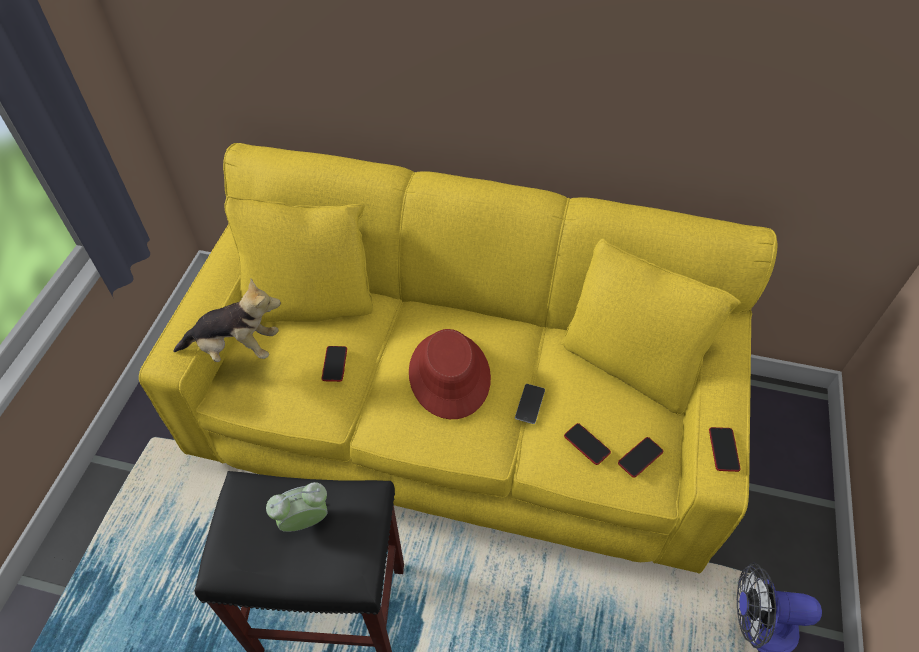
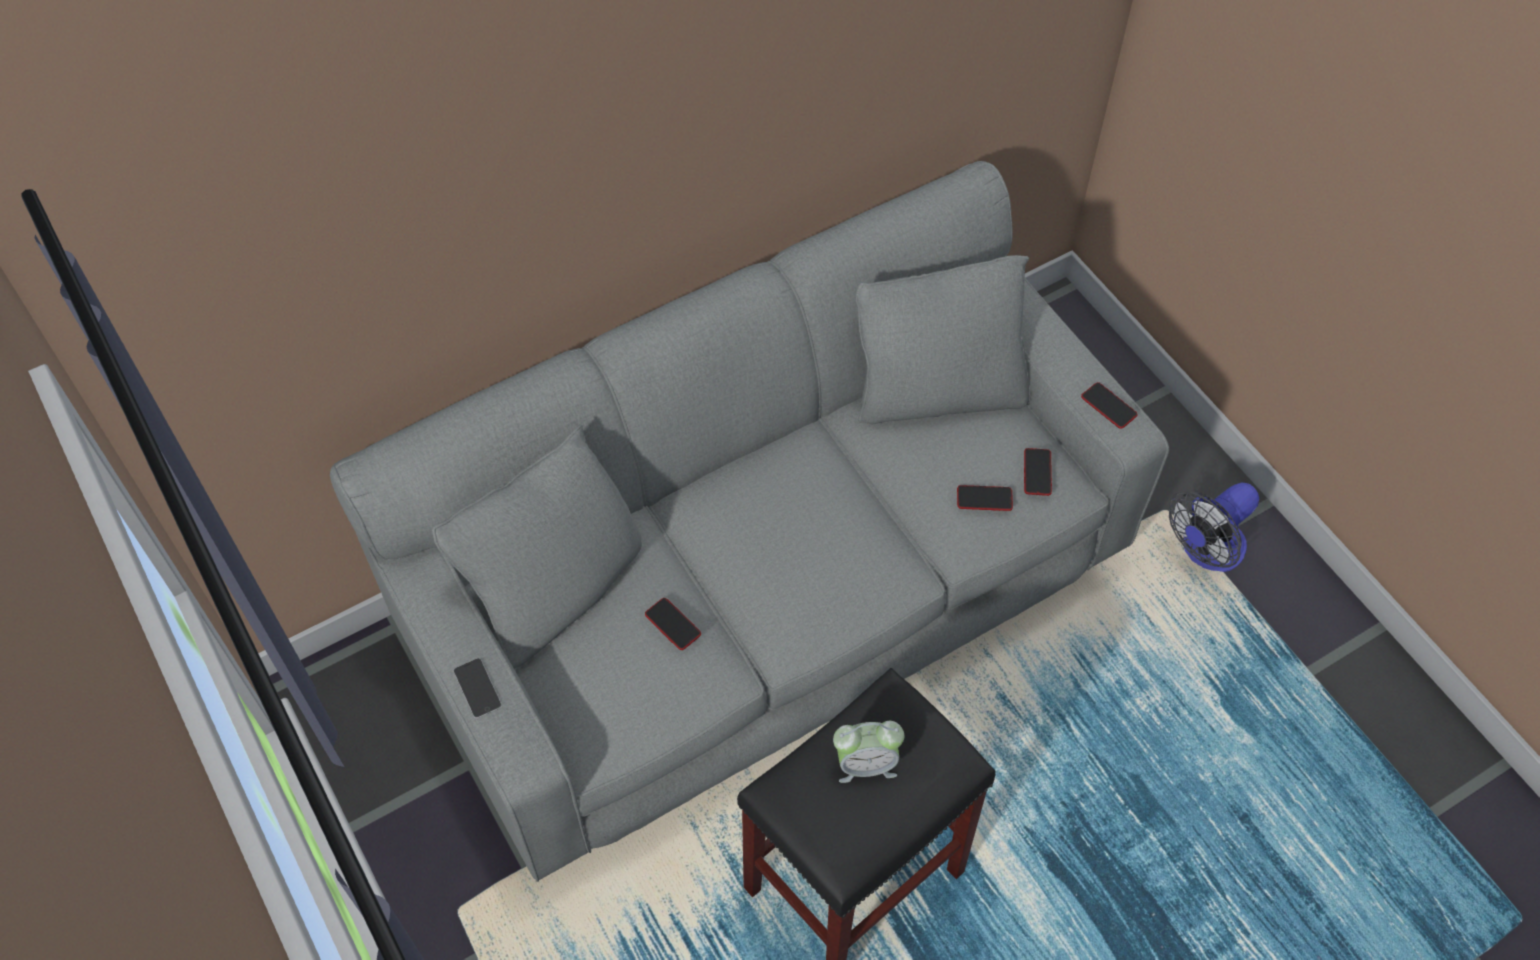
camera: 45 degrees left, 5 degrees up
(236, 348) = (581, 688): plush toy -> none
(305, 521) = (865, 764): alarm clock -> alarm clock turned 120 degrees counterclockwise
(450, 375) = (797, 539): red hat -> none
(459, 420) = (769, 596): yellow sofa -> grey sofa
(530, 404) = (895, 504): phone -> phone (477, 688)

